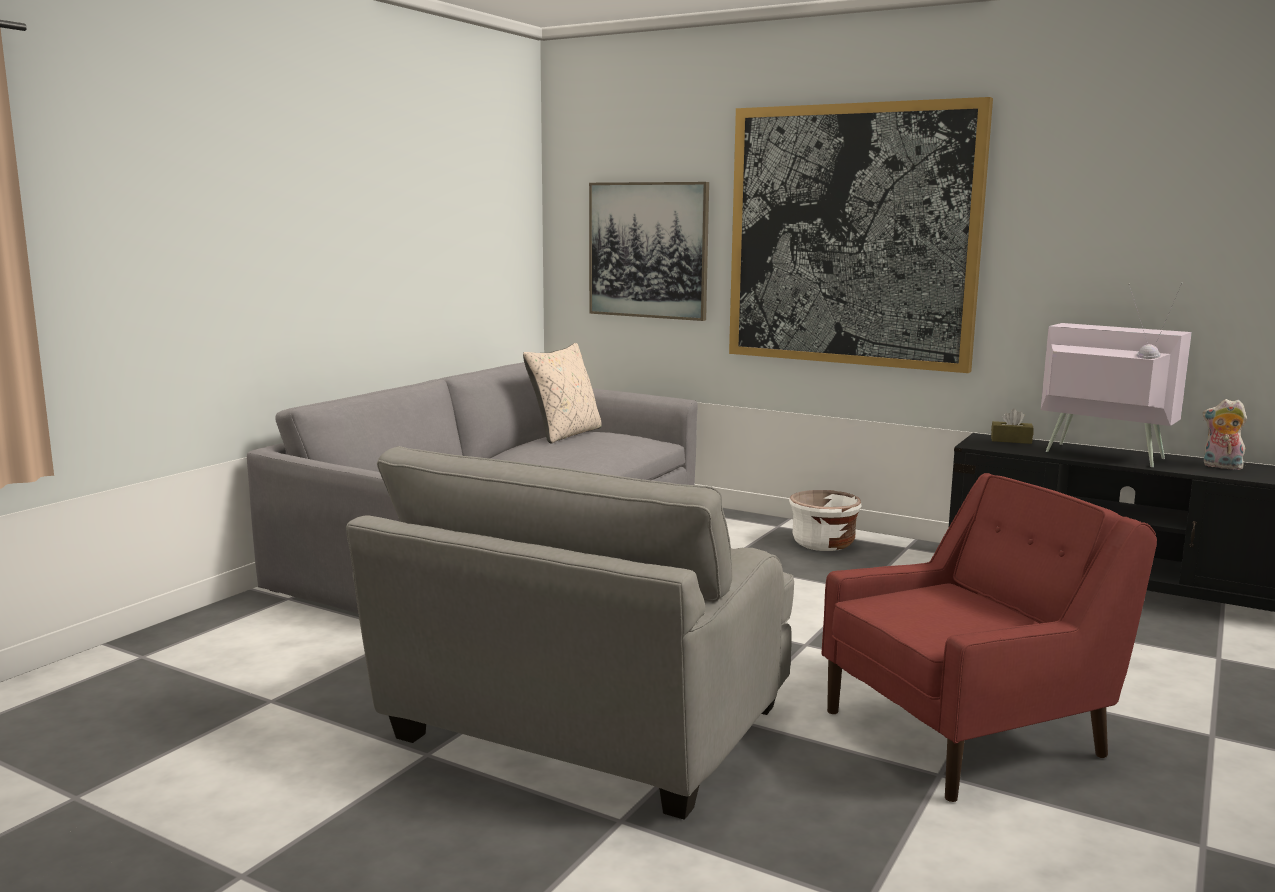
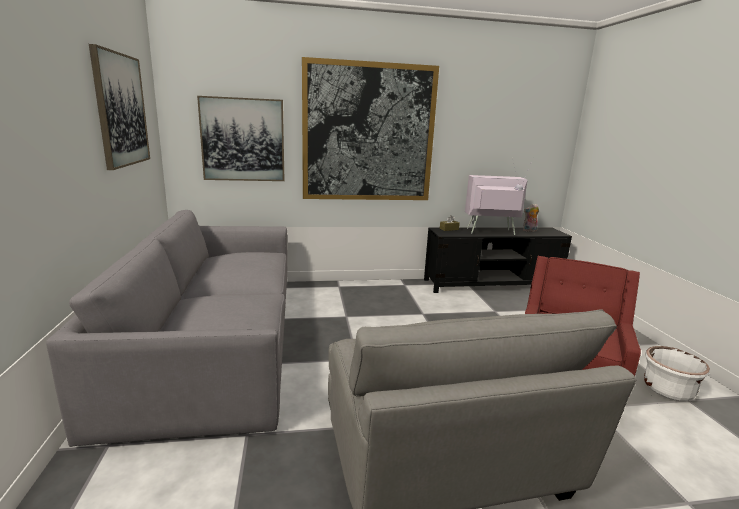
camera: 40 degrees left, 5 degrees up
(448, 207) = (121, 110): none -> picture
(565, 434) = (223, 259): beige pillow -> none
(823, 544) = (372, 292): white planter -> white planter (668, 390)

